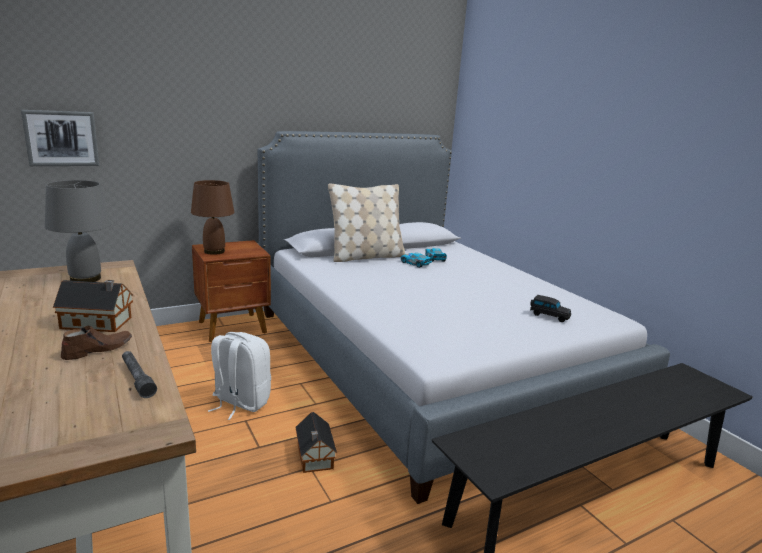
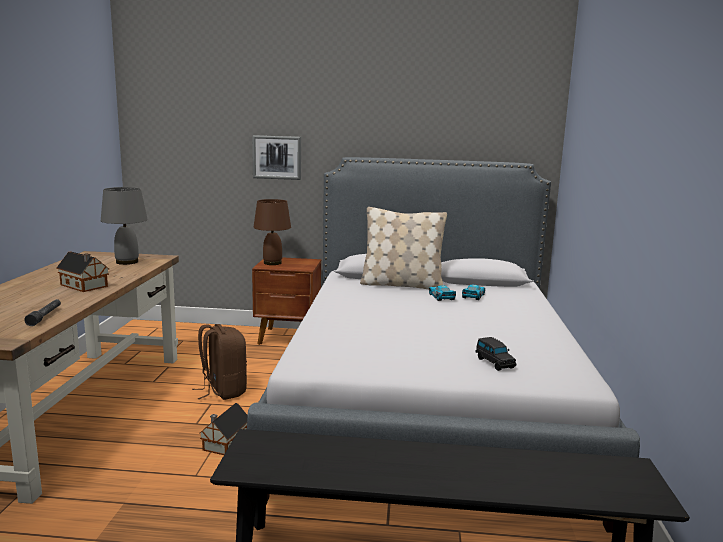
camera: 35 degrees right, 5 degrees down
(61, 138) = (175, 161): picture -> picture (277, 157)
(97, 350) = (56, 298): brown shoe -> none
(240, 402) = (223, 391): white backpack -> brown backpack

